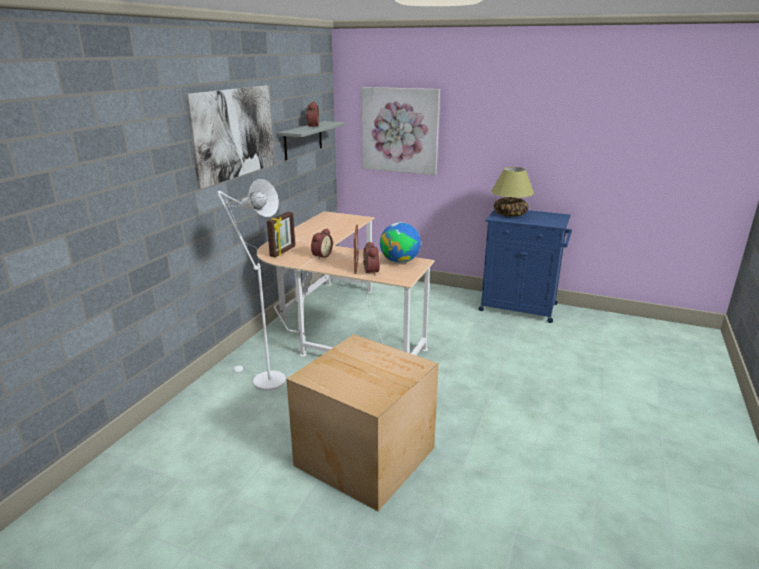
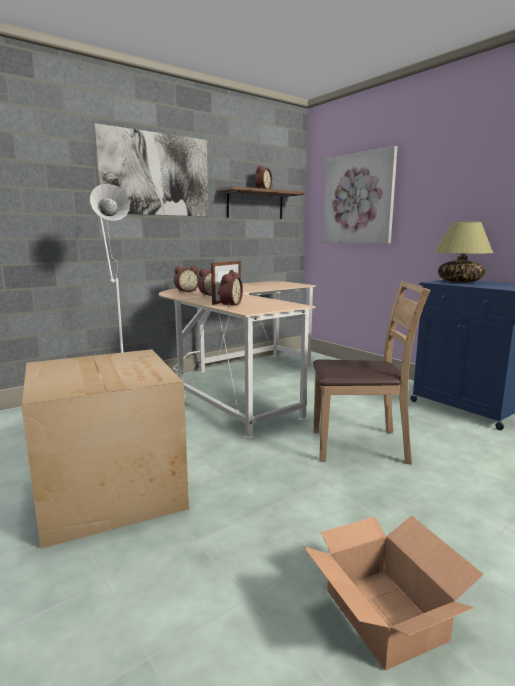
camera: 30 degrees right, 10 degrees down
(283, 251) = (186, 291): picture frame -> alarm clock
(303, 140) = (255, 204): grey shelf -> brown shelf
(400, 261) = (275, 303): globe -> none
(484, 362) = (360, 446): none -> brown chair
(591, 463) = (384, 616): none -> cardboard box

